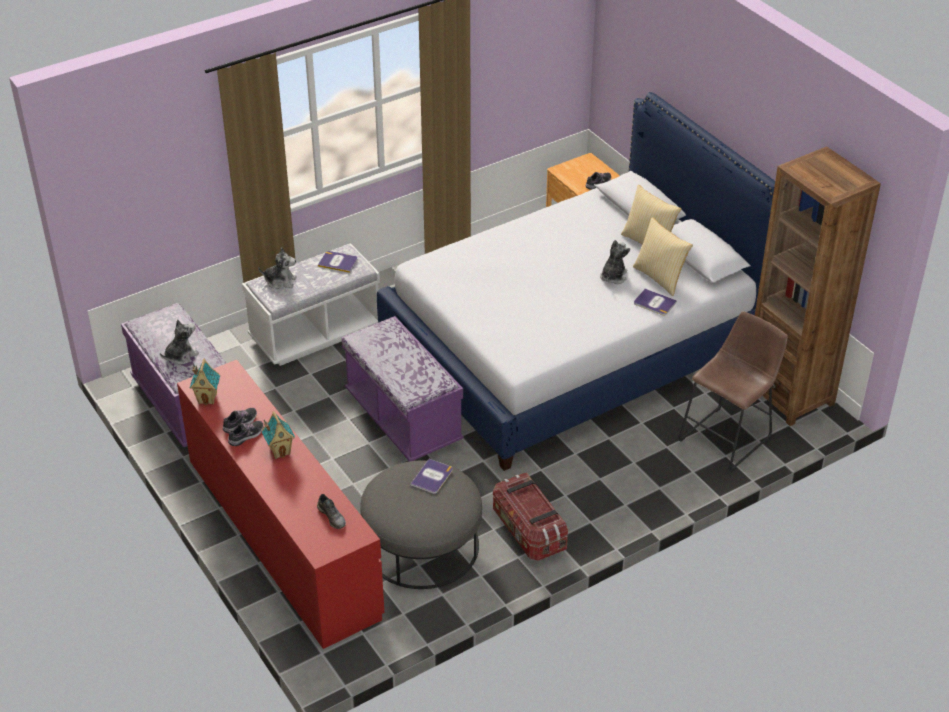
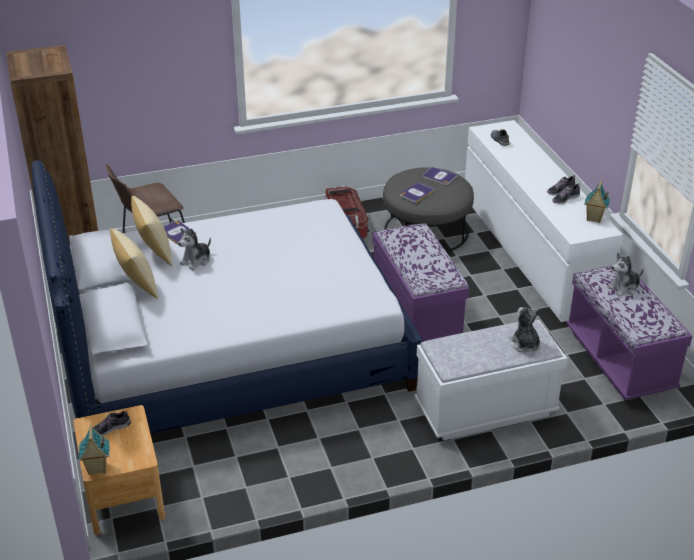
camera: 165 degrees left, 5 degrees down
(280, 281) = (525, 344): plush toy -> plush toy turned 45 degrees clockwise
(280, 451) = (534, 178): toy house -> toy house (97, 469)
(282, 536) = (531, 251): red dresser -> white dresser
(338, 262) = (459, 355): book -> book (439, 176)

